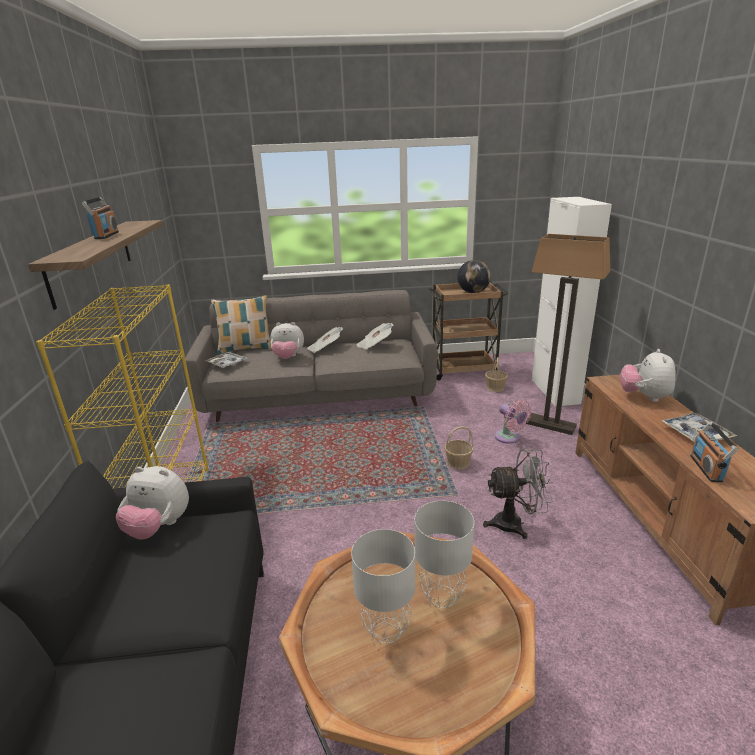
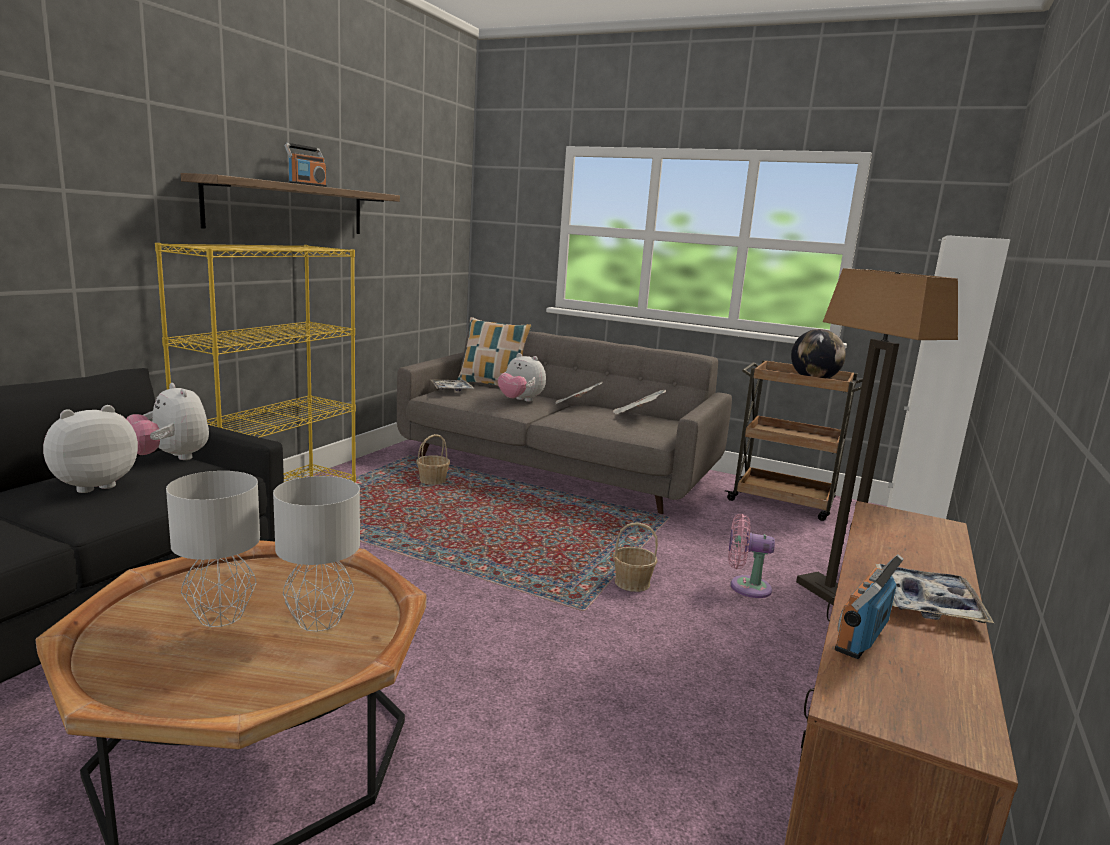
camera: 30 degrees right, 10 degrees down
(495, 387) = (806, 532): basket -> basket (433, 481)
(509, 438) = (745, 587): pink fan -> pink fan turned 105 degrees clockwise
(515, 524) = (616, 670): grey fan -> none
(644, 397) = (915, 544): plush toy -> plush toy (92, 485)

